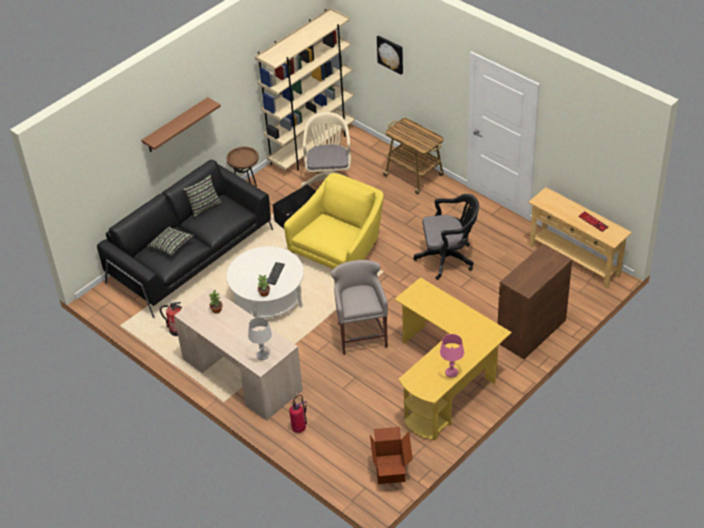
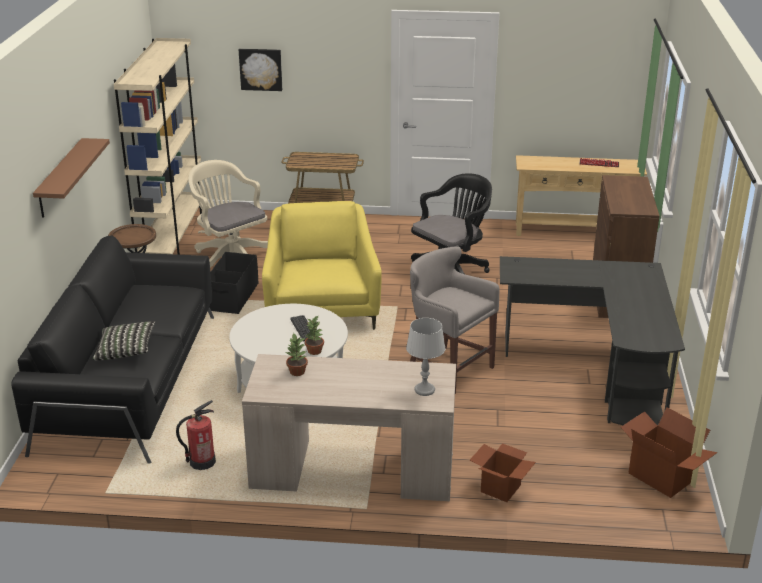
camera: 40 degrees left, 15 degrees down
(204, 207) = (125, 300): pillow -> none
(299, 428) = (500, 488): fire extinguisher -> cardboard box
(447, 381) = (598, 368): yellow desk -> black desk
(451, 372) = (659, 316): pink table lamp -> none

